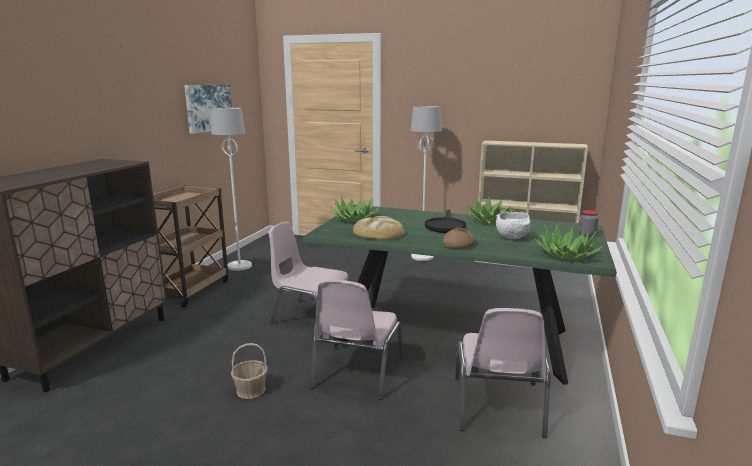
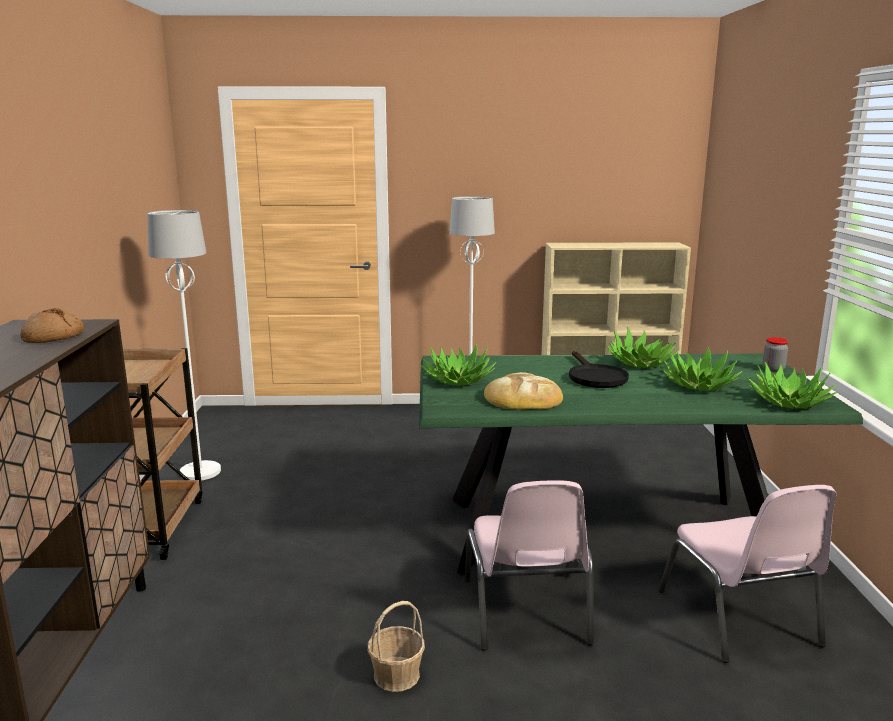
camera: 20 degrees left, 0 degrees up
(208, 108) = (126, 211): picture -> none
(311, 316) = (388, 536): pink chair -> none
(458, 245) = (649, 404): bread -> bread (53, 337)
(513, 238) = (698, 385): white bowl -> potted plant

